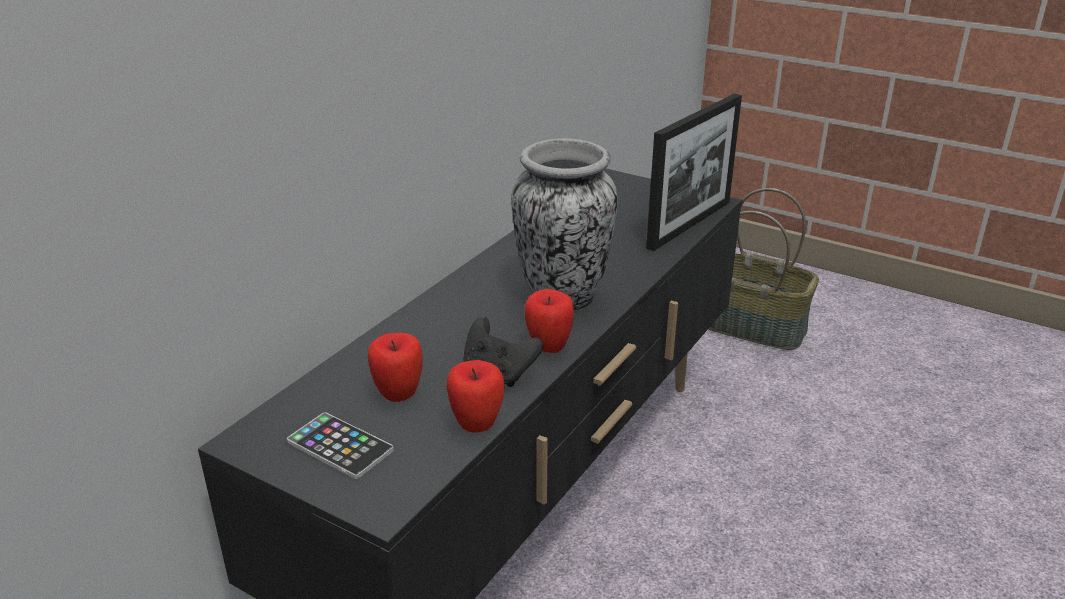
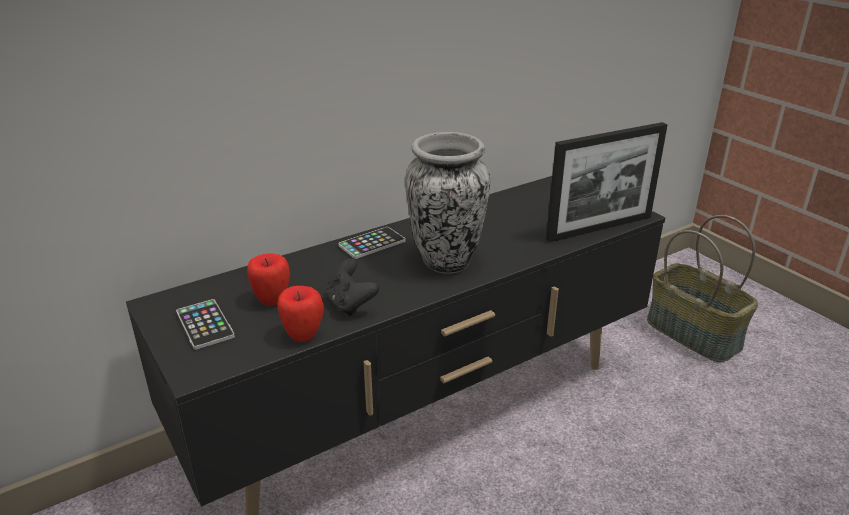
camera: 25 degrees right, 0 degrees up
(458, 297) = (372, 243): none -> phone
(548, 347) = (402, 295): apple -> none

